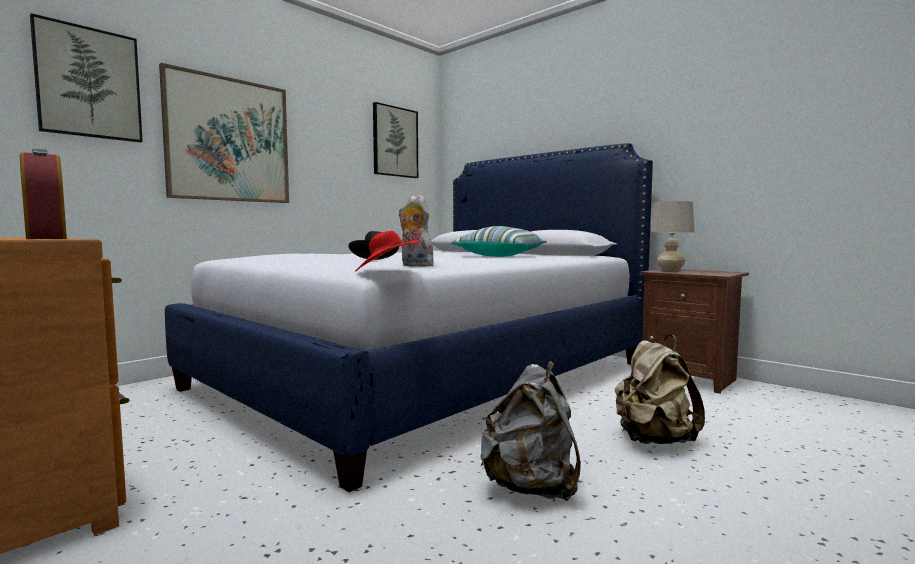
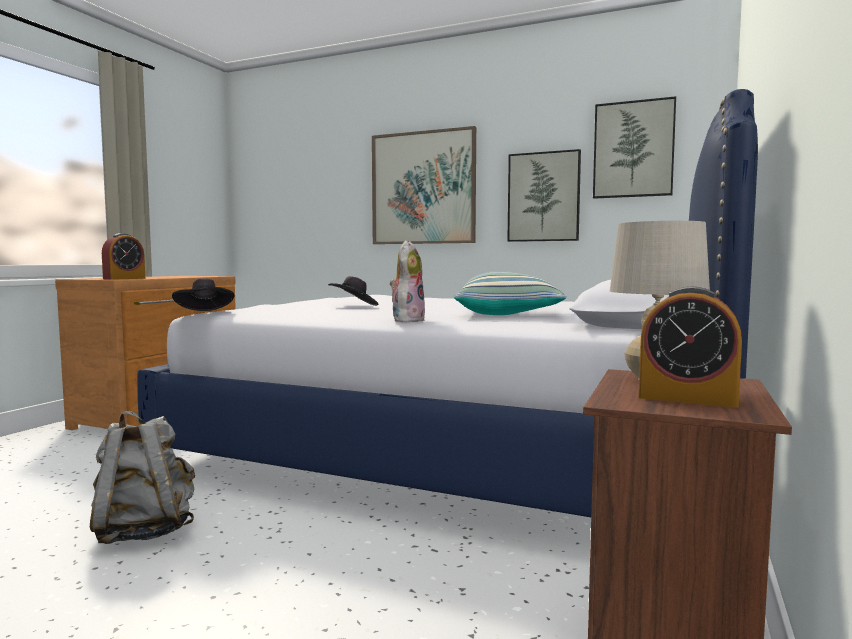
camera: 70 degrees right, 0 degrees up
(89, 83) = (333, 165): picture -> picture (543, 197)
(386, 271) = (205, 312): red hat -> black hat
(414, 266) = (276, 312): plush toy -> plush toy (407, 320)
(653, 440) = (277, 596): beige backpack -> none
(709, 272) = (687, 398): none -> alarm clock

